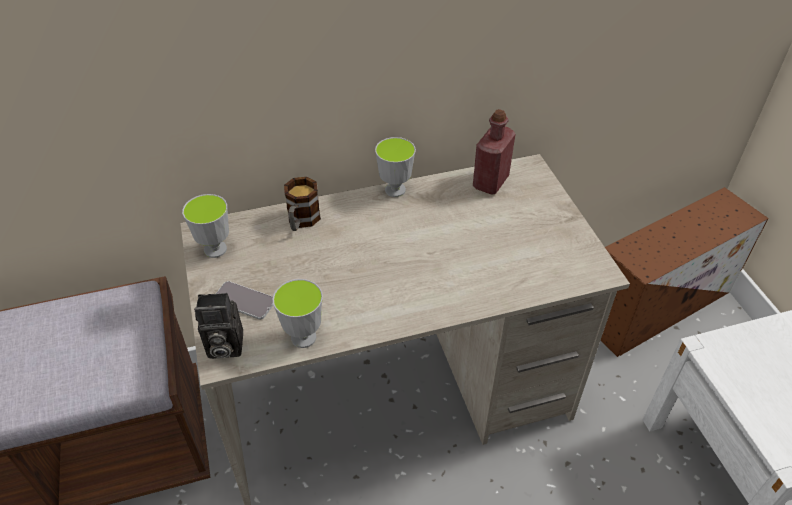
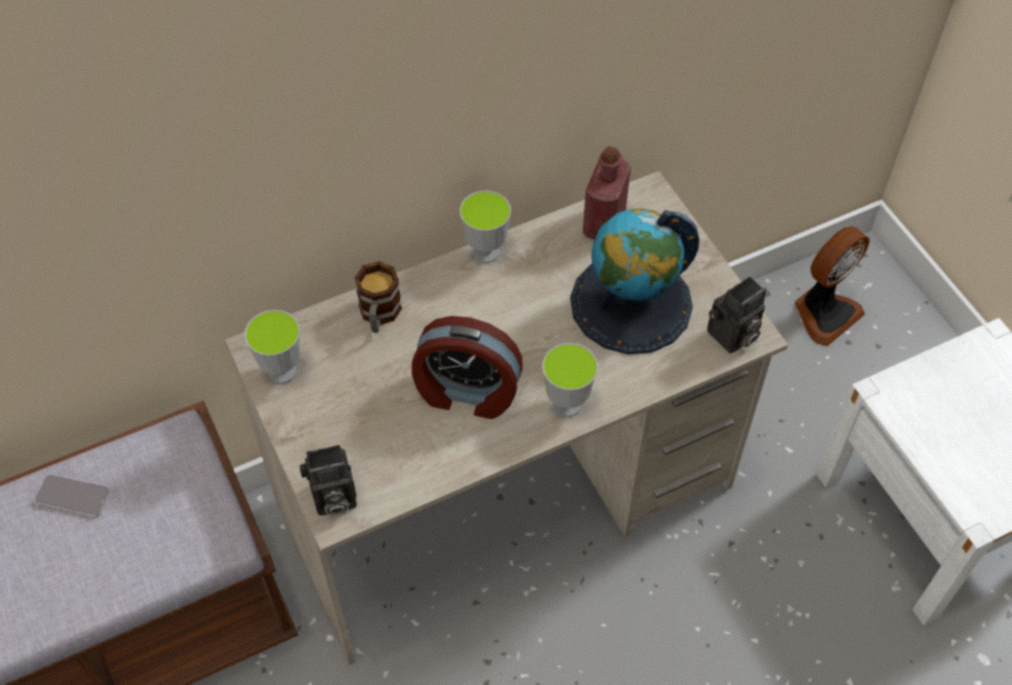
camera: 10 degrees left, 10 degrees up
(244, 301) = (339, 436): phone -> phone (73, 496)
(303, 337) = (423, 472): cup -> cup (567, 404)
(355, 284) = (467, 393): none -> alarm clock
(502, 238) = (631, 304): none -> globe
(582, 272) = (732, 337): none -> camera
(659, 304) = (824, 312): brown storage box -> fan

